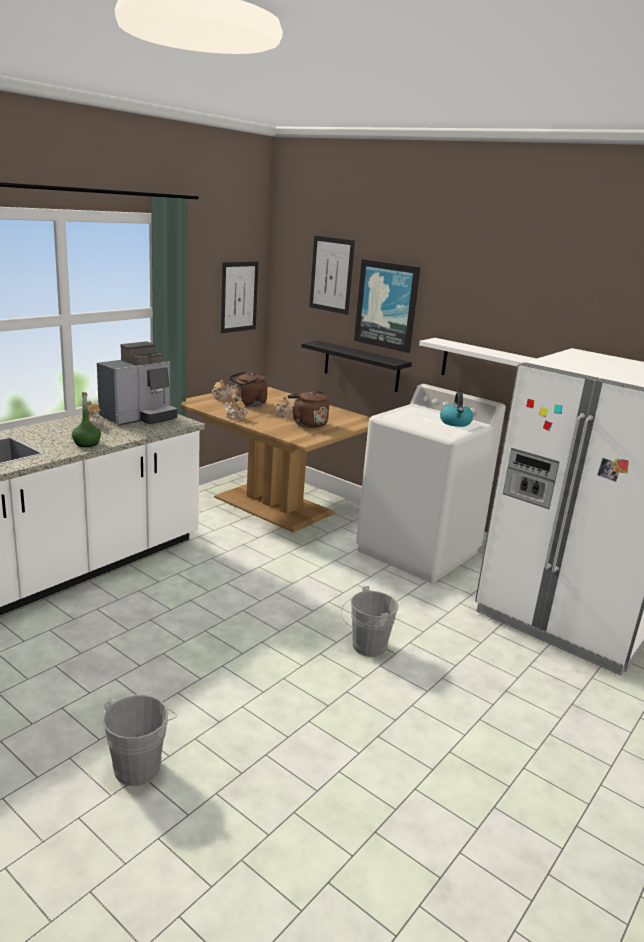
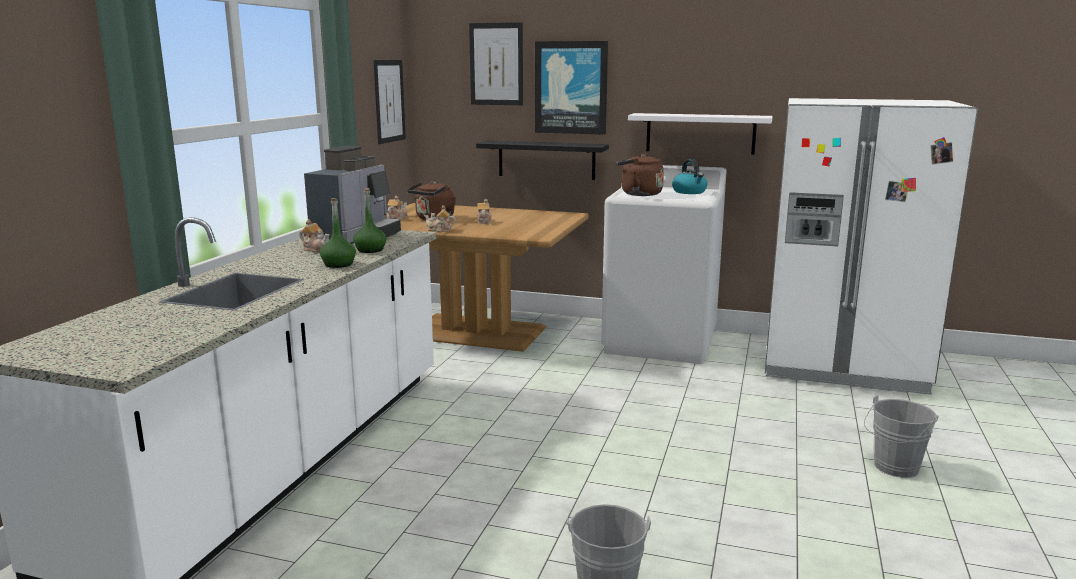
camera: 20 degrees left, 5 degrees down
(129, 433) = (370, 250): none -> green bottle
(307, 424) = (520, 224): brown kettle -> brown kettle (638, 194)
(365, 647) = (703, 429): grey bucket -> grey bucket (893, 469)

